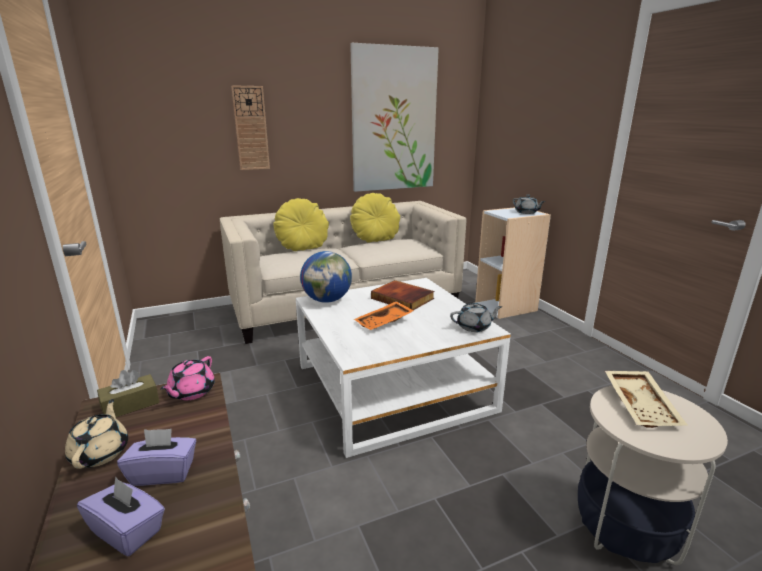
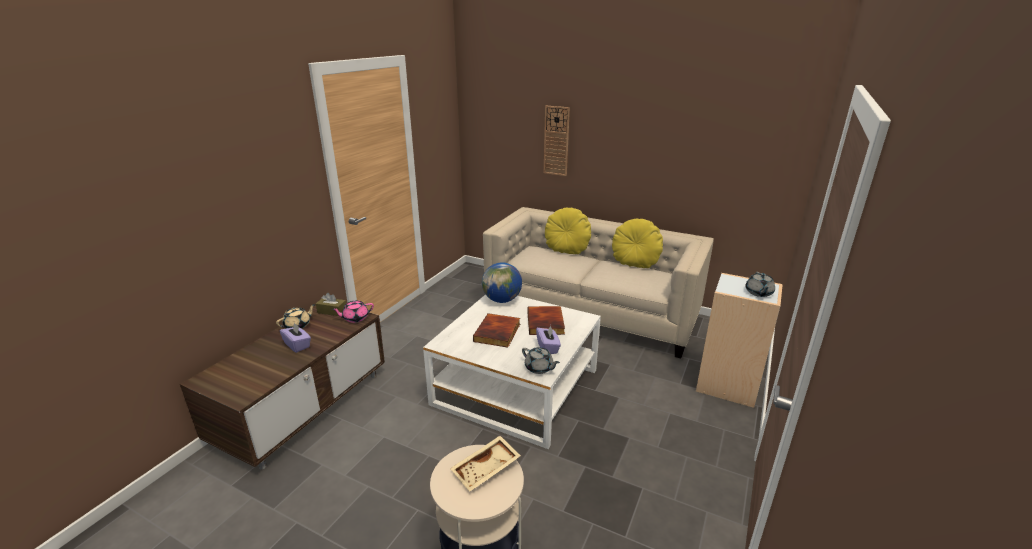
camera: 50 degrees right, 5 degrees up
(128, 531) = (263, 357): purple tissue box -> purple tissue box (548, 348)
(384, 322) = (498, 333): orange tray -> book
(394, 120) = (695, 149): picture -> none

